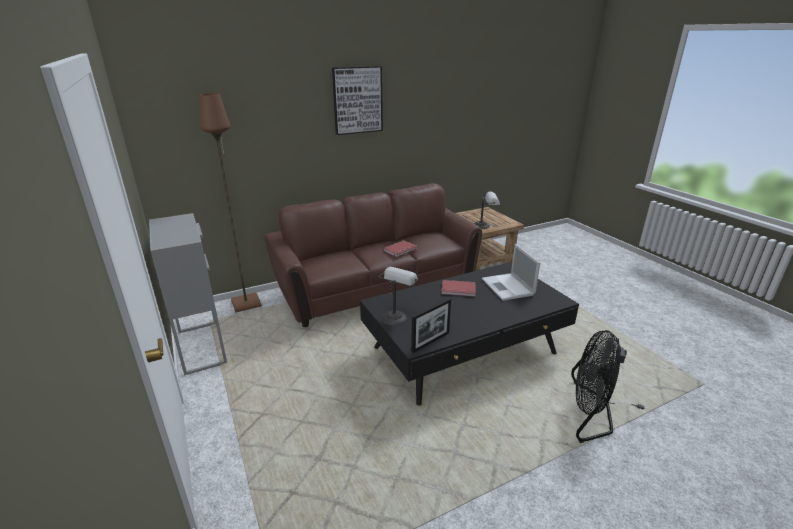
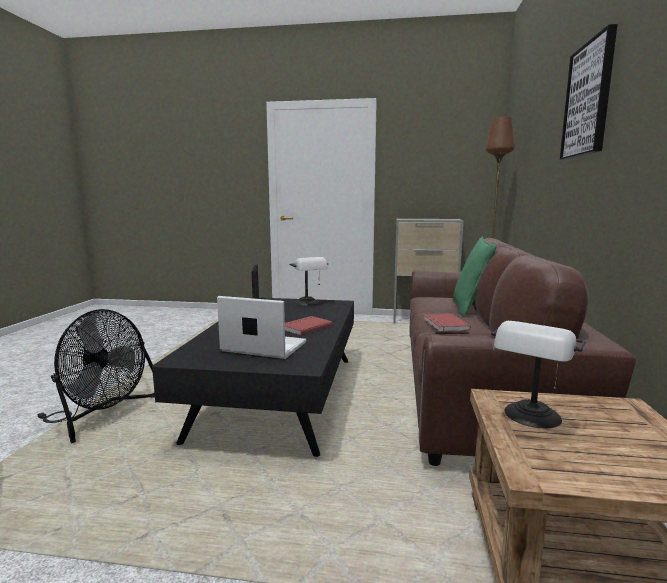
camera: 125 degrees right, 15 degrees down
(350, 250) = (470, 309): none -> green pillow
(595, 412) = (99, 416): black fan -> black fan turned 60 degrees clockwise

